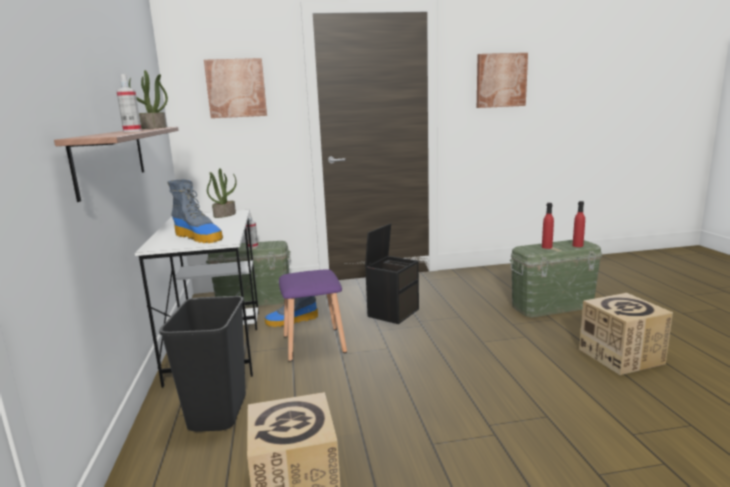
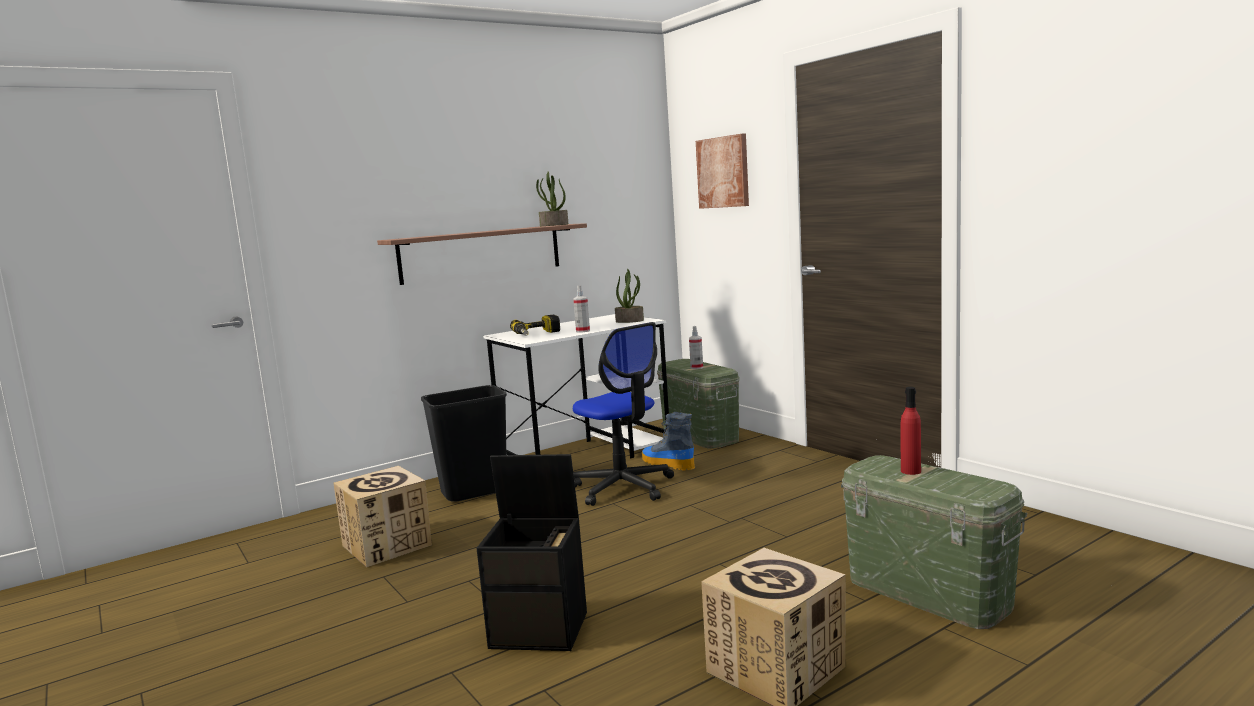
camera: 65 degrees right, 5 degrees down
(132, 131) = (482, 231): spray bottle -> spray bottle (583, 331)
(199, 237) = (537, 334): boot -> power drill
(315, 344) = (623, 487): purple stool -> office chair
(393, 312) = (751, 499): black storage box -> black storage box (541, 629)
(501, 80) = (1082, 137): picture -> none
(577, 245) = (959, 488): red bottle -> none

